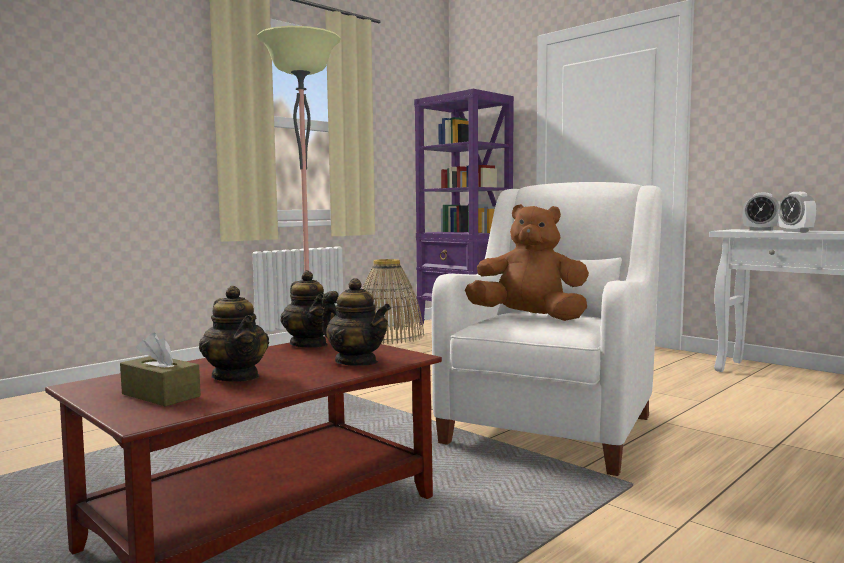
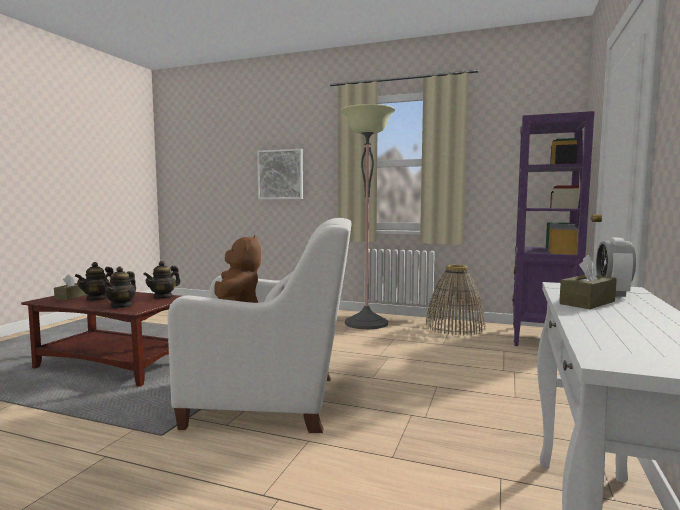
camera: 65 degrees right, 0 degrees up
(82, 118) = (280, 174): none -> picture
(795, 231) = (587, 302): alarm clock -> brown tissue box

